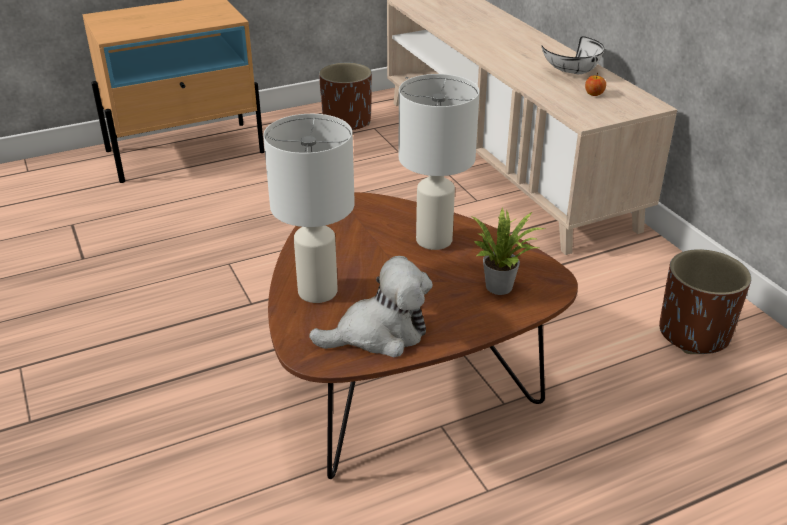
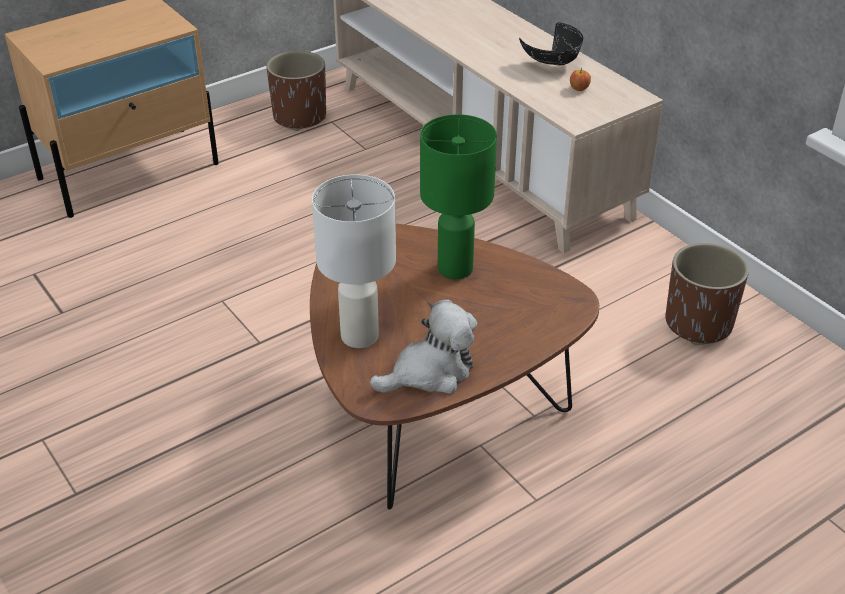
camera: 10 degrees left, 5 degrees up
(434, 240) = (456, 269): white table lamp -> green table lamp
(502, 286) = (530, 310): potted plant -> none
(575, 72) = (555, 62): white bowl -> black bowl

